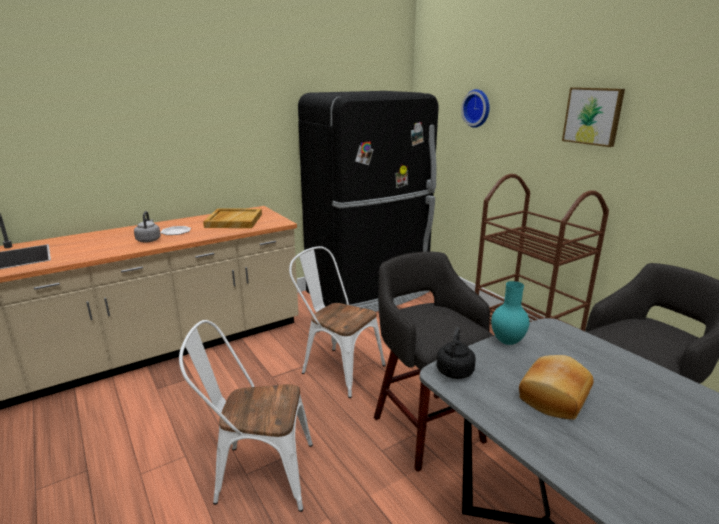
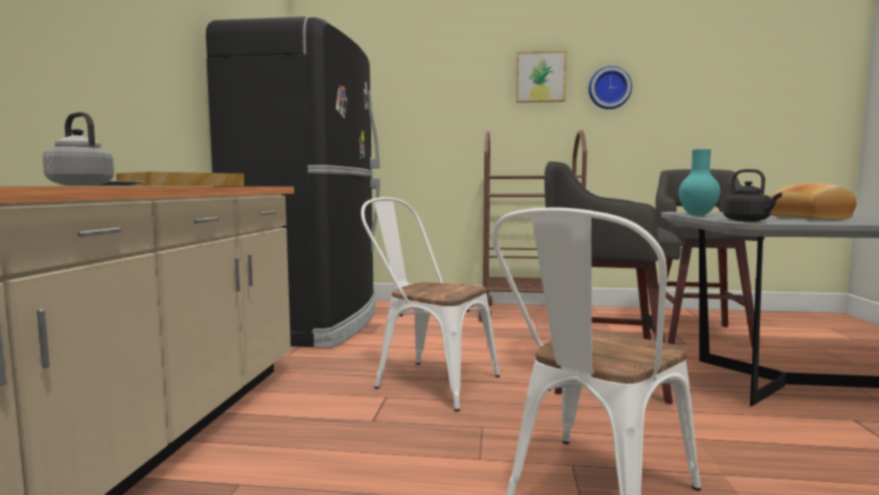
camera: 50 degrees left, 15 degrees down
(337, 368) = (428, 381): white chair -> white chair turned 45 degrees clockwise
(477, 108) = (402, 82): wall clock -> wall clock (609, 88)

